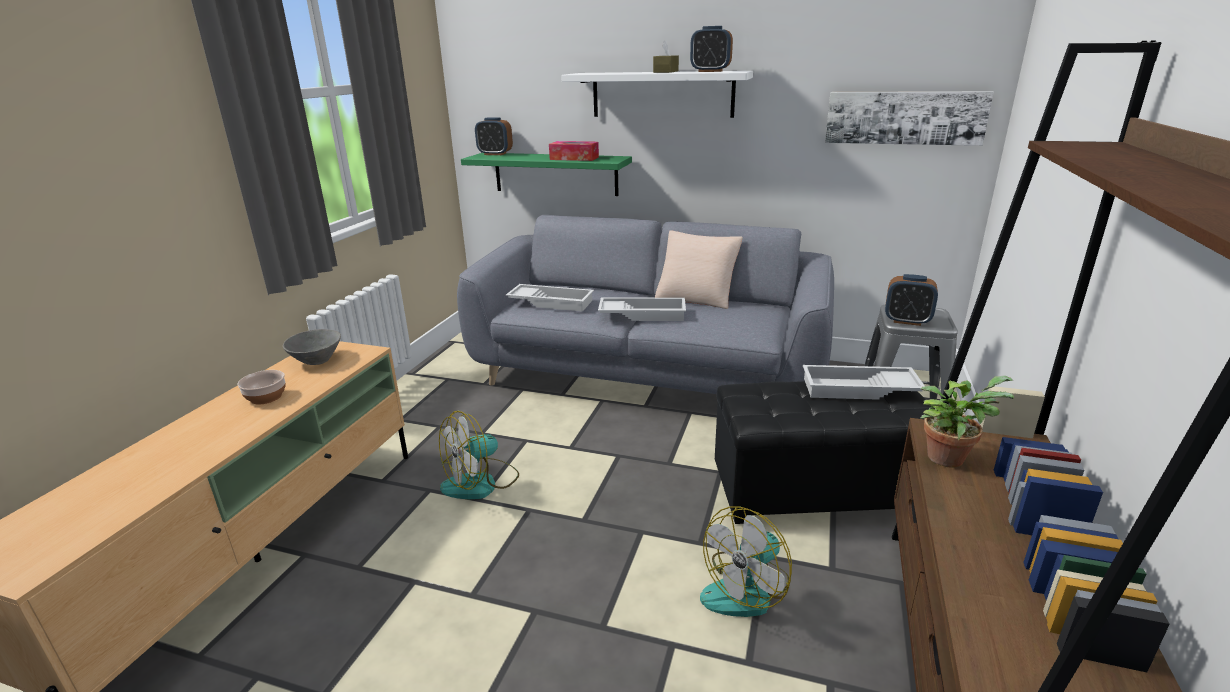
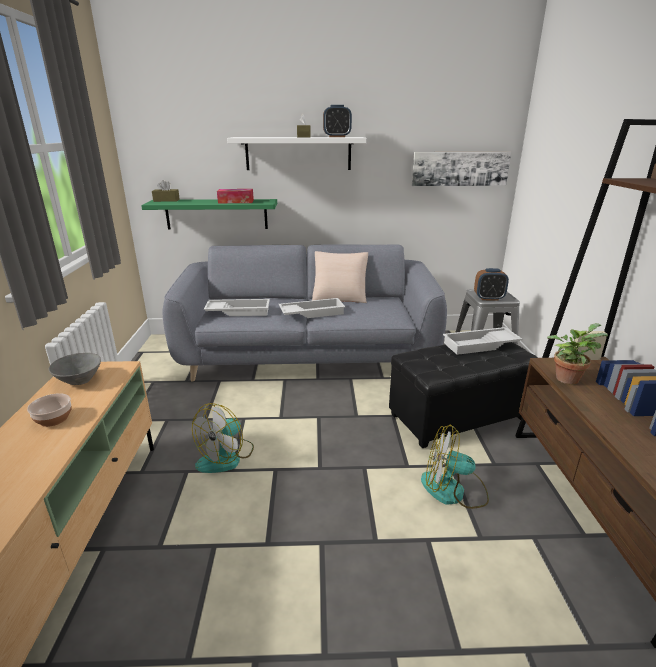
camera: 20 degrees left, 0 degrees up
(495, 154) = (166, 200): alarm clock -> brown tissue box
(747, 590) = (453, 490): fan -> fan turned 75 degrees clockwise

